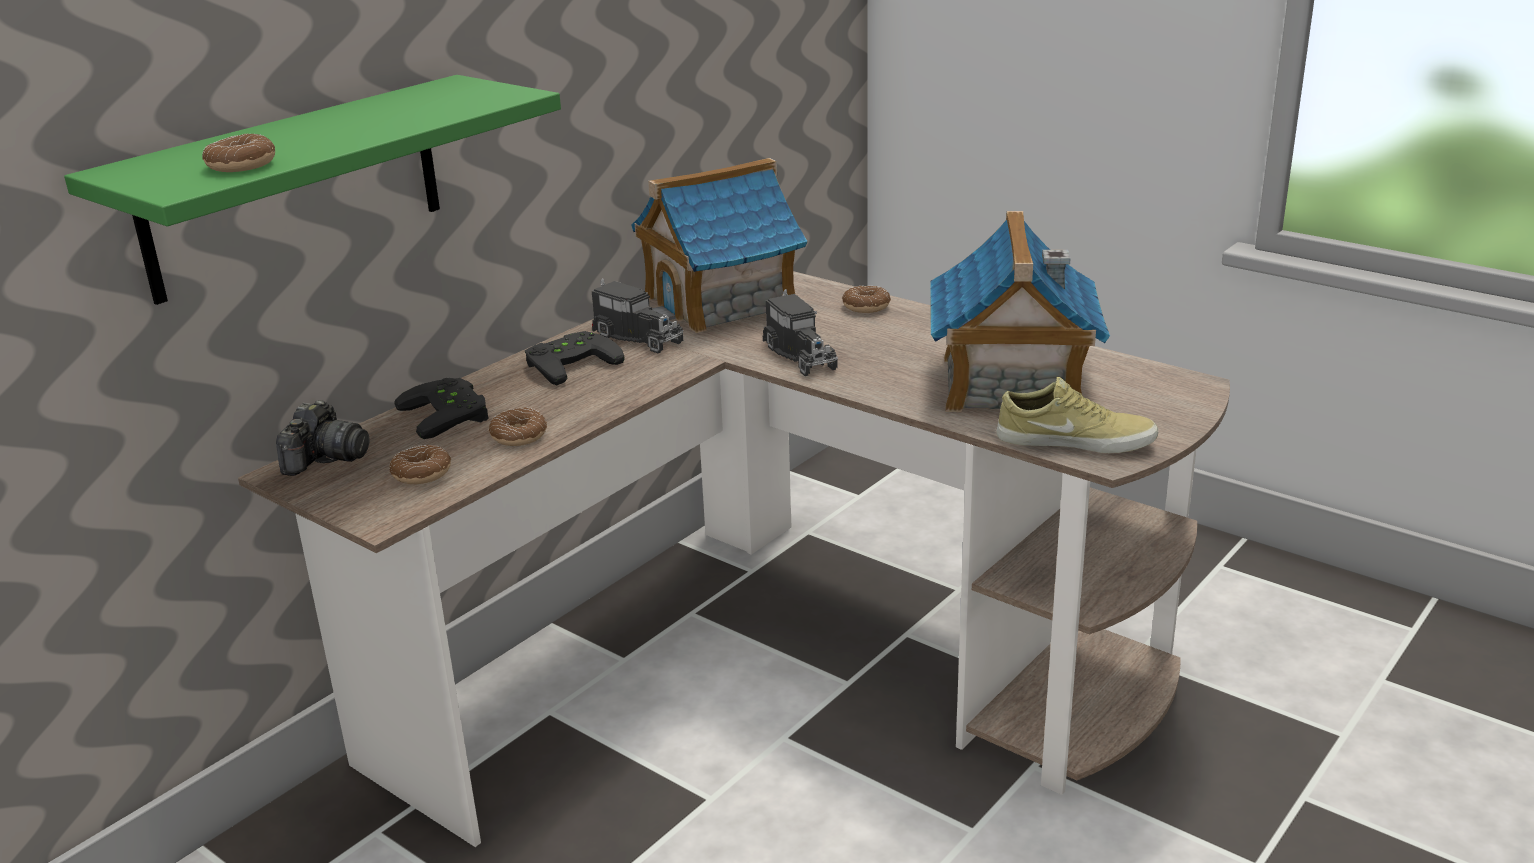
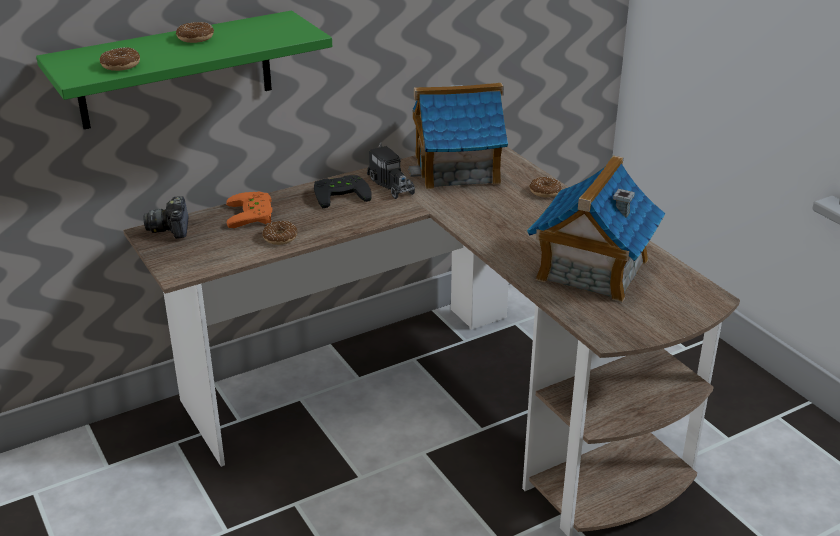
camera: 20 degrees right, 5 degrees up
(325, 458) = (171, 228): camera -> camera turned 135 degrees clockwise
(422, 474) = (214, 250): donut -> donut (195, 38)
(450, 414) = (254, 214): black game controller -> orange game controller
(799, 354) = (477, 218): toy truck -> none
(1075, 439) = (600, 319): beige shoe -> none

